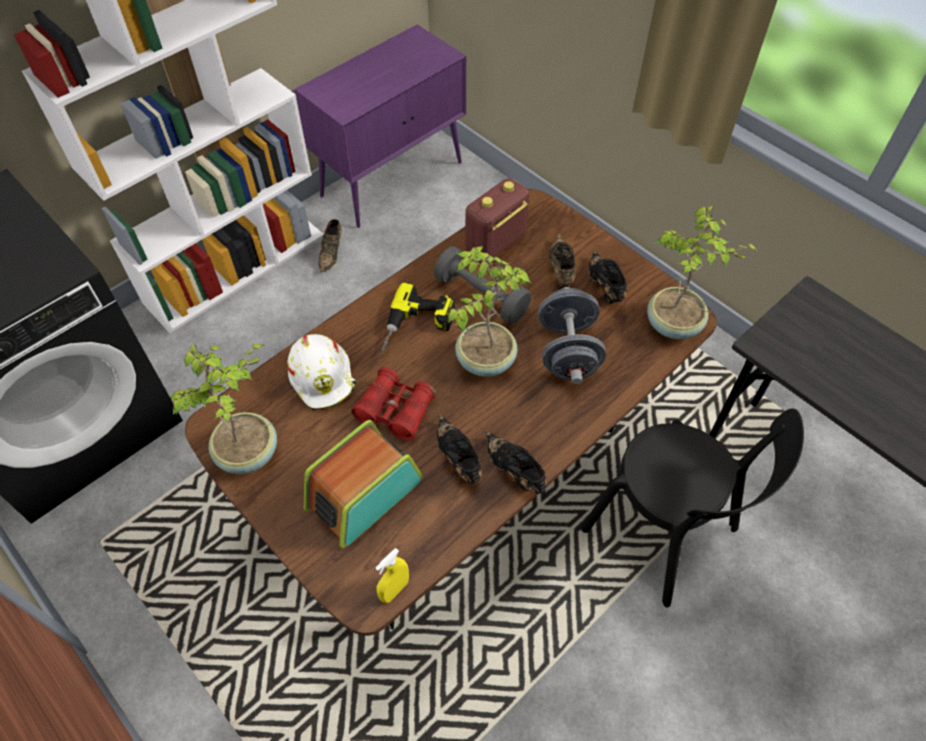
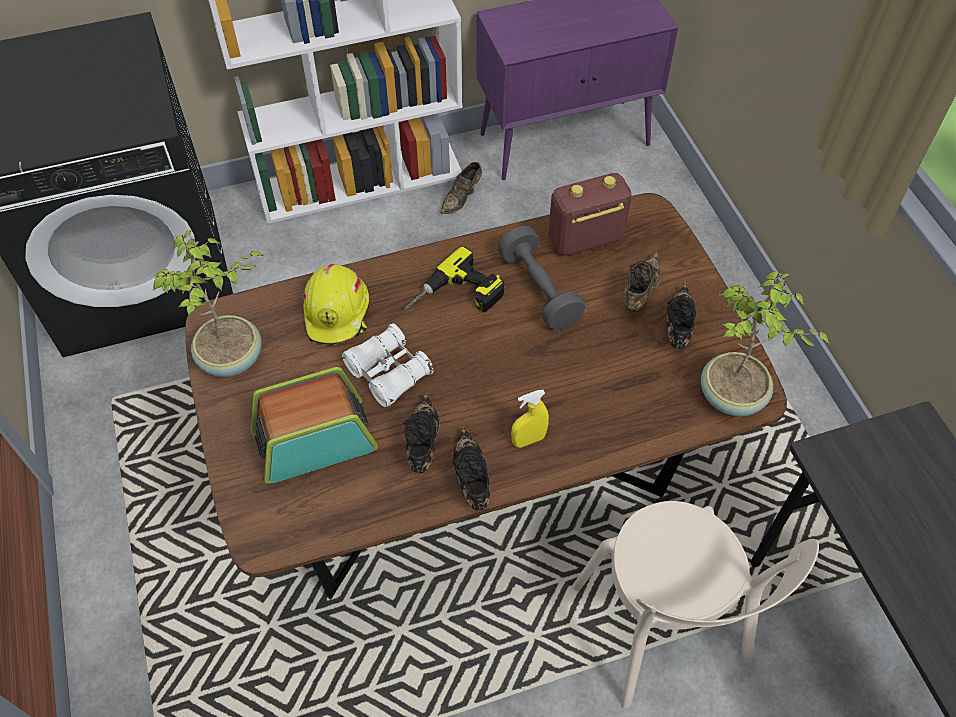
camera: 25 degrees right, 0 degrees up
(323, 377) = (338, 313): white hard hat -> yellow hard hat
(394, 590) = (292, 543): yellow spray bottle -> yellow spray bottle (528, 440)
(395, 411) = (388, 372): red binoculars -> white binoculars
(484, 360) = (505, 356): potted plant -> none
(567, 352) = (597, 381): grey dumbbell -> none
(665, 534) = (663, 631): black chair -> beige chair

